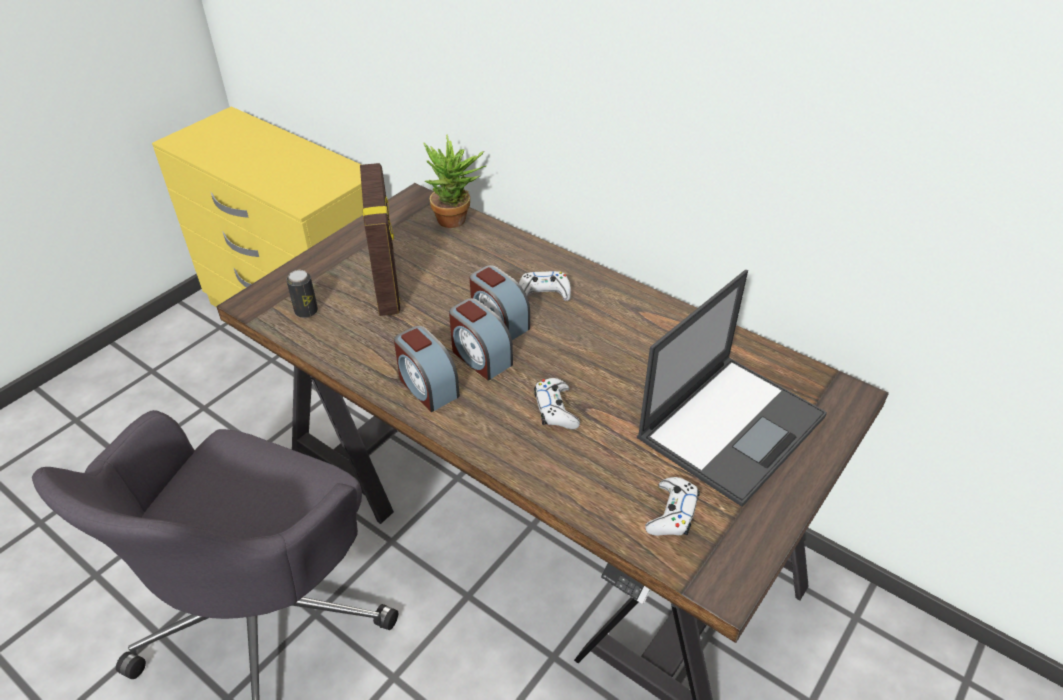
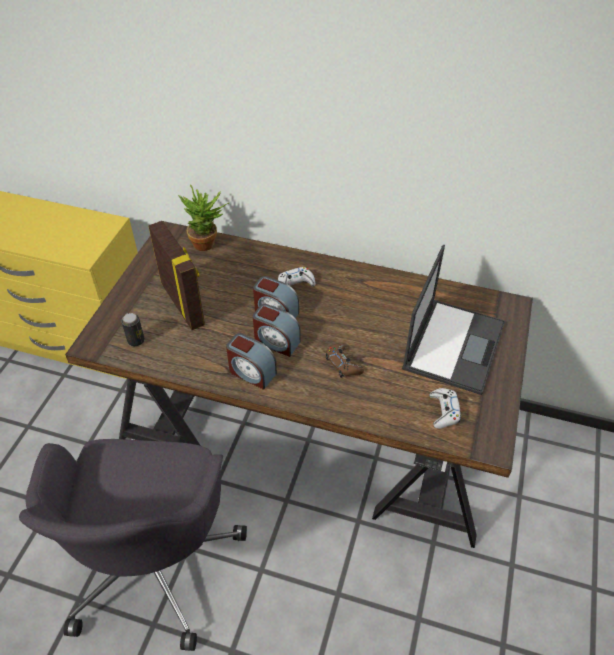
camera: 20 degrees left, 5 degrees up
(556, 409) = (343, 364): white game controller -> brown game controller

